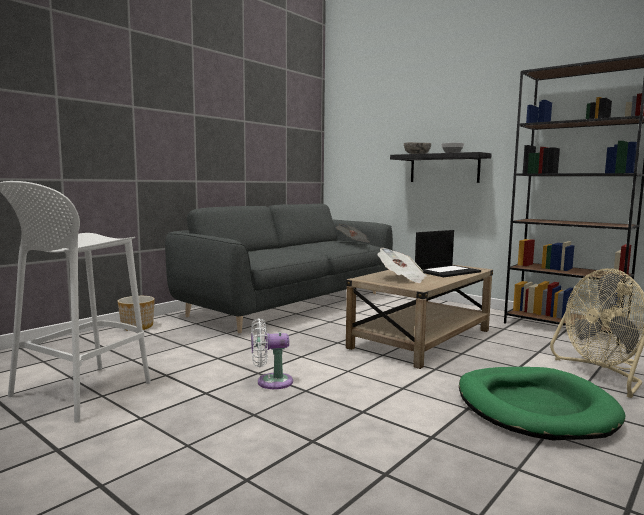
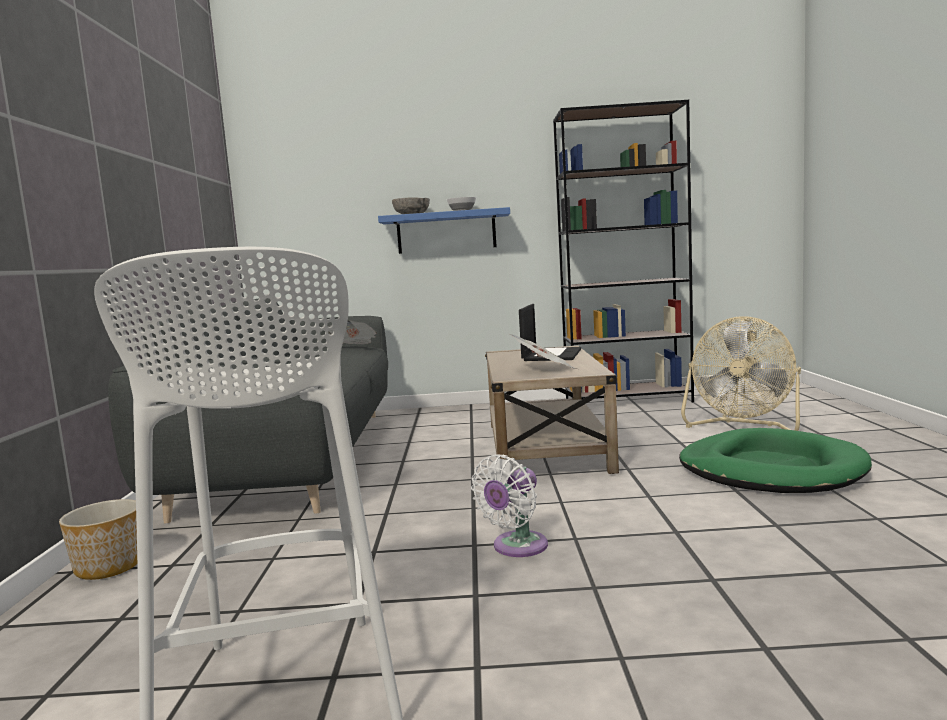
camera: 40 degrees left, 0 degrees up
(444, 168) = (446, 232): black shelf -> blue shelf

